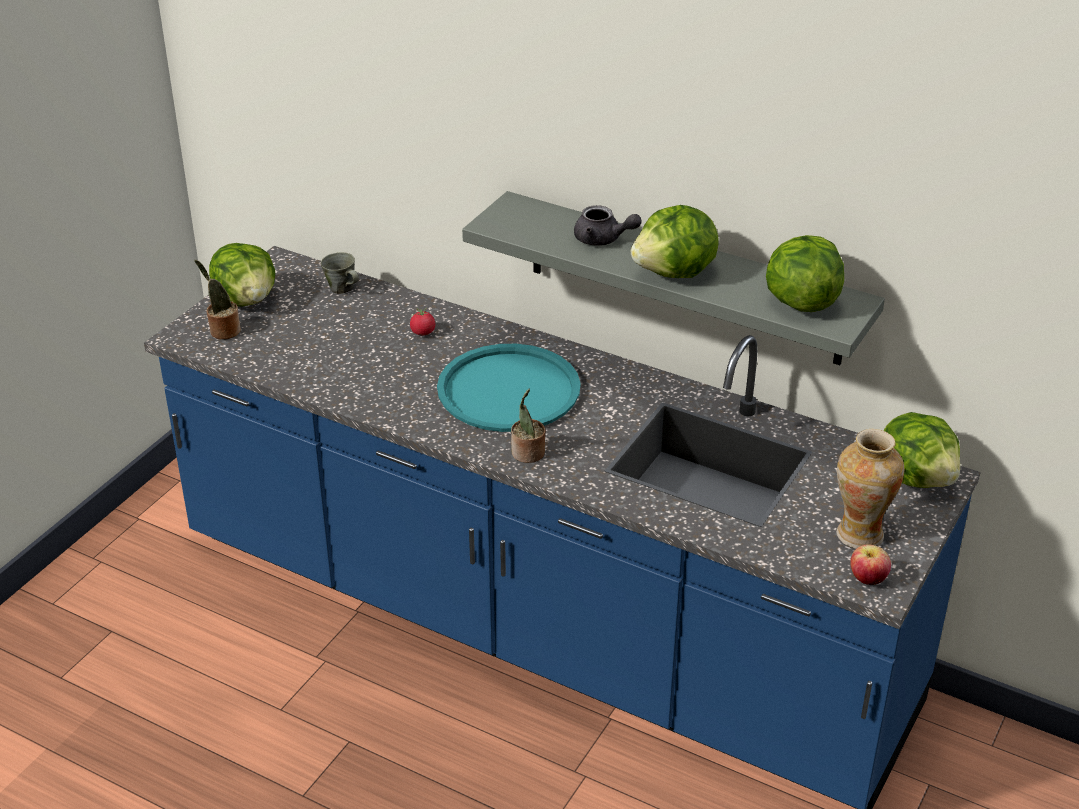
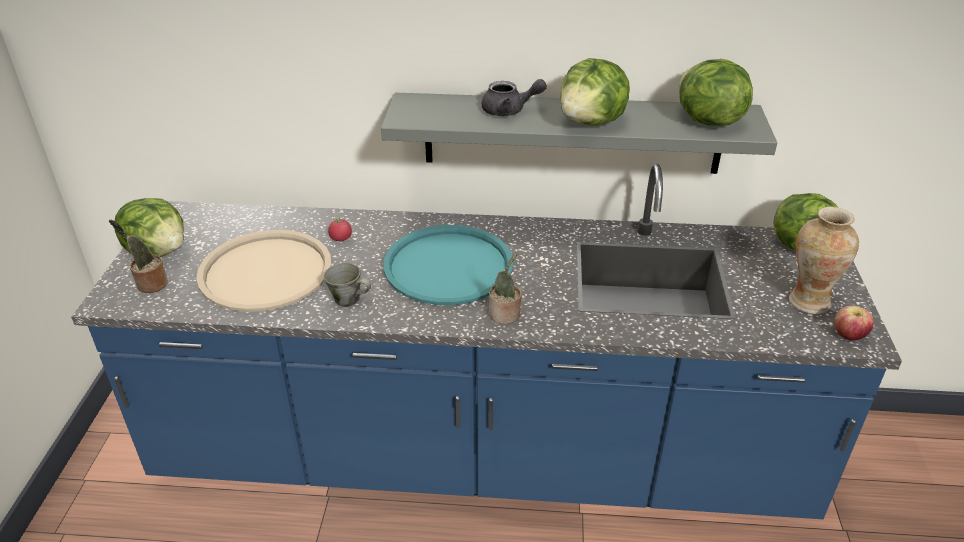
camera: 25 degrees left, 0 degrees up
(332, 347) = (266, 271): none -> beige tray
(342, 288) = (244, 220): grey mug -> grey mug (348, 300)

